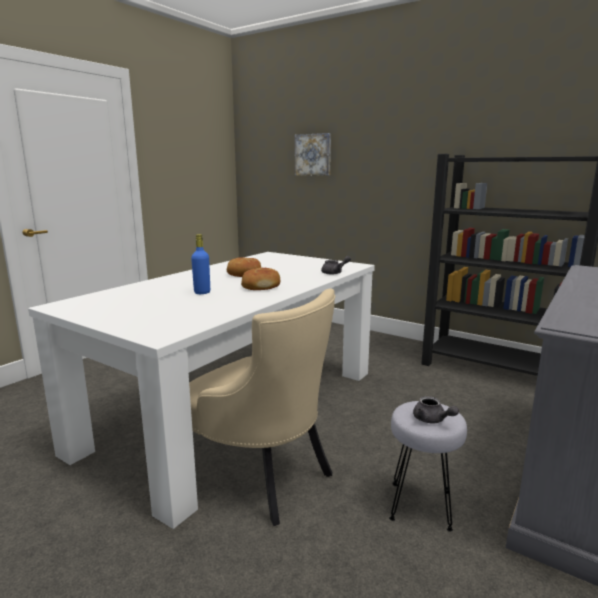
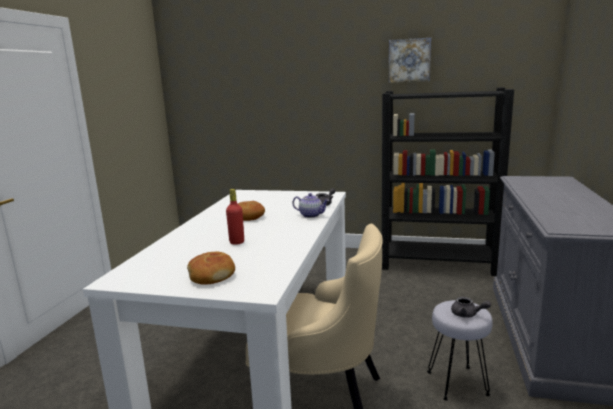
camera: 20 degrees left, 0 degrees up
(202, 292) = (237, 242): blue bottle -> red bottle
(261, 286) = (281, 227): bread -> bread (212, 275)
(306, 280) = (311, 215): none -> teapot
(313, 155) = (251, 93): picture -> picture (409, 60)

